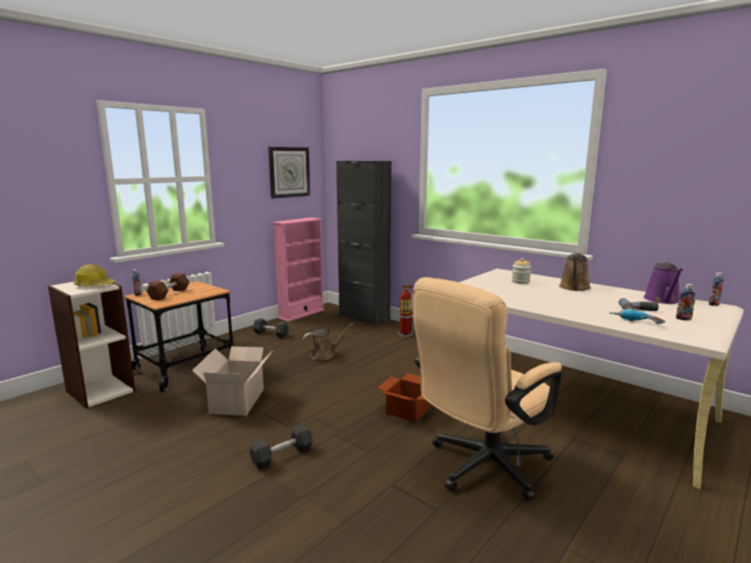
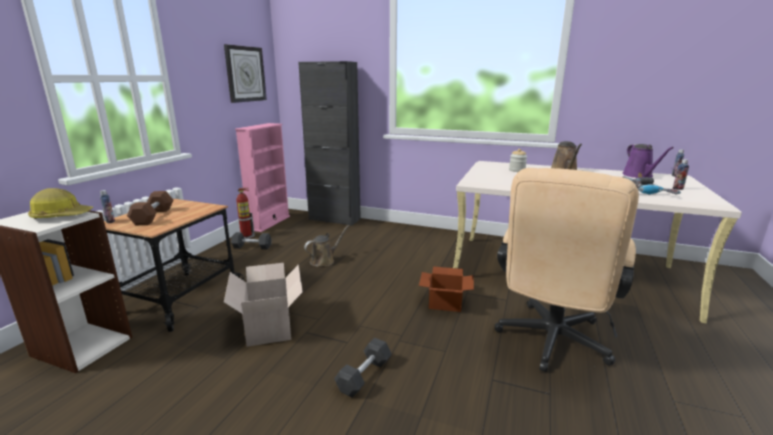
camera: 20 degrees left, 5 degrees up
(405, 335) = (385, 231): fire extinguisher -> fire extinguisher (247, 237)

